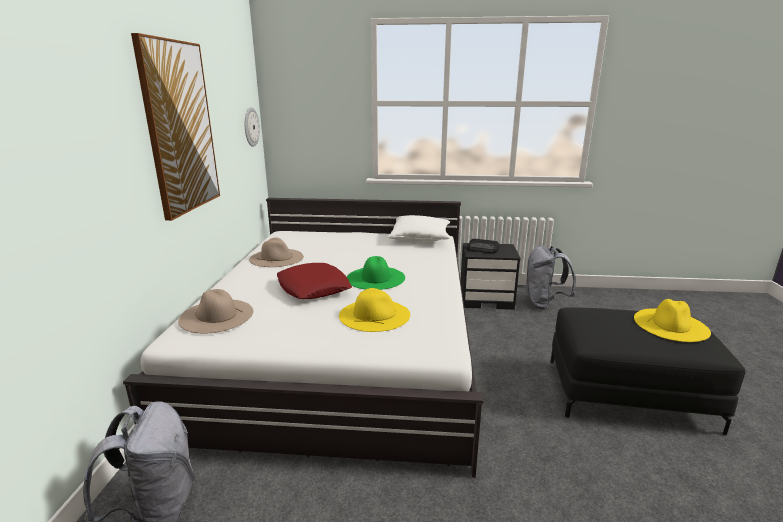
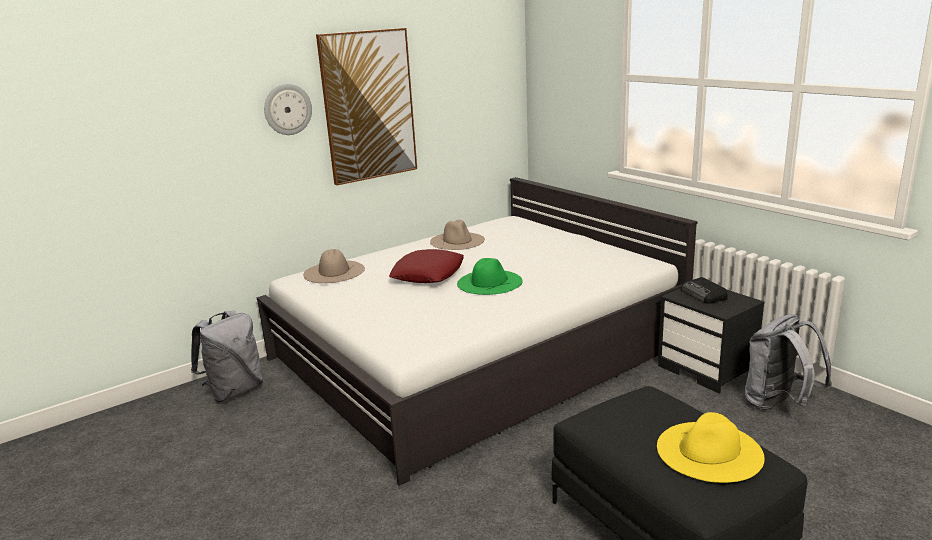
camera: 50 degrees right, 0 degrees up
(250, 127) = (498, 99): wall clock -> wall clock (287, 109)
(374, 314) = (421, 309): yellow hat -> none
(420, 238) = (625, 258): white pillow -> none

